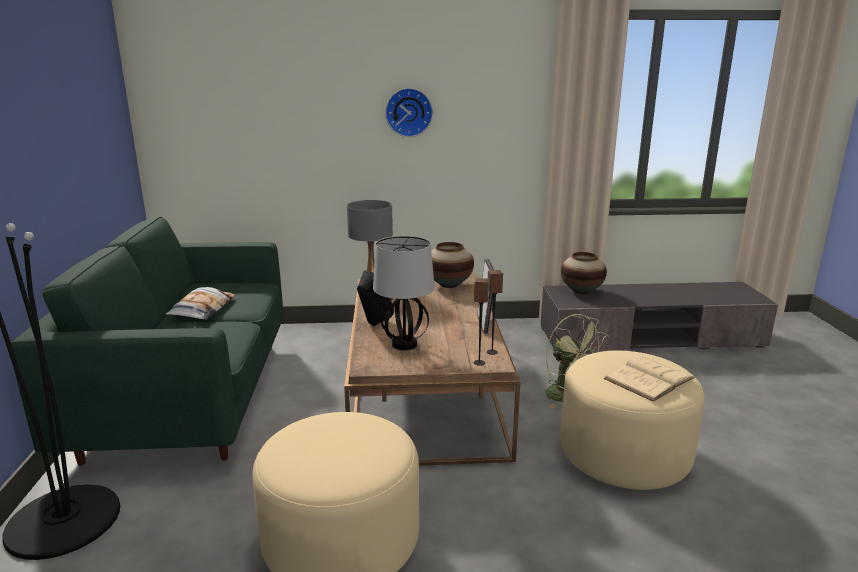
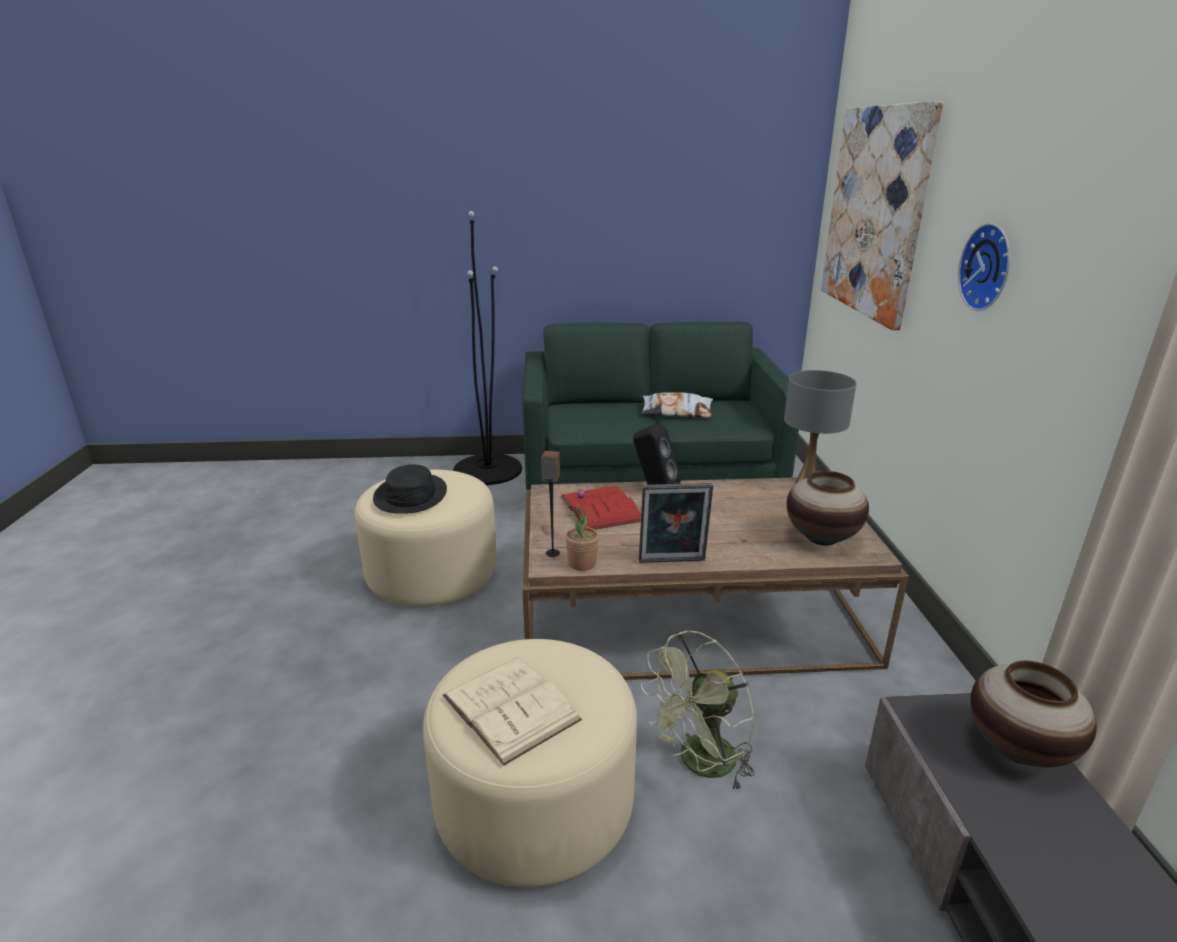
camera: 90 degrees right, 5 degrees up
(247, 98) = (875, 212): none -> picture
(344, 454) = (410, 495): none -> black hat
(404, 345) = (601, 508): table lamp -> red book
(492, 352) = (582, 563): speaker -> potted plant

